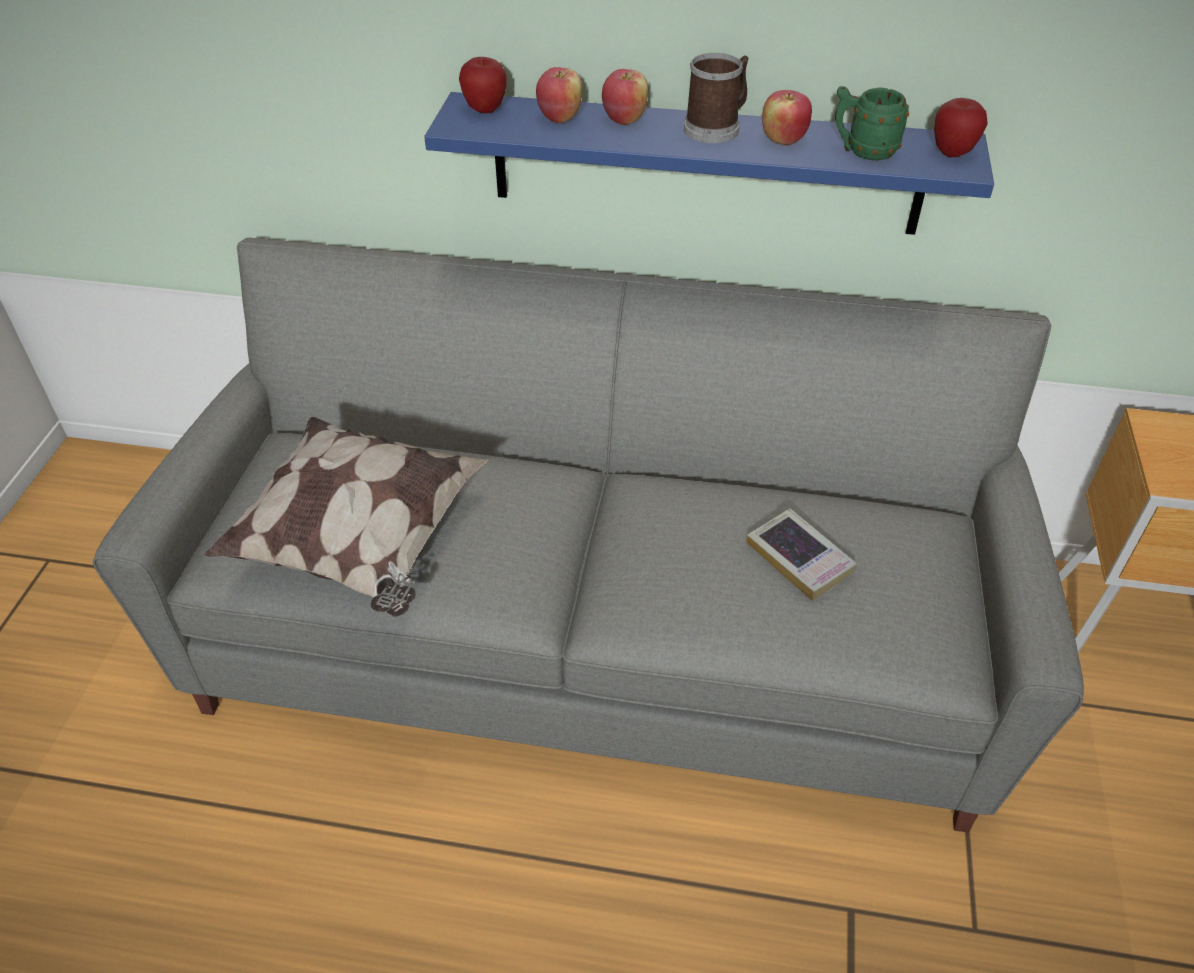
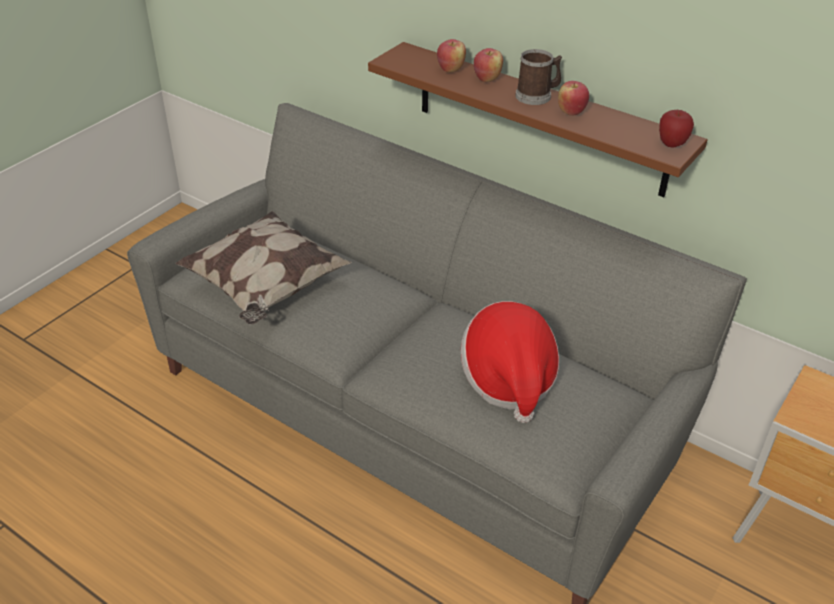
camera: 25 degrees right, 5 degrees down
(485, 110) = (412, 56): apple -> none
(705, 164) = (539, 119): blue shelf -> brown shelf
(800, 559) = (508, 379): book -> hat
(863, 151) = (614, 130): green mug -> none

